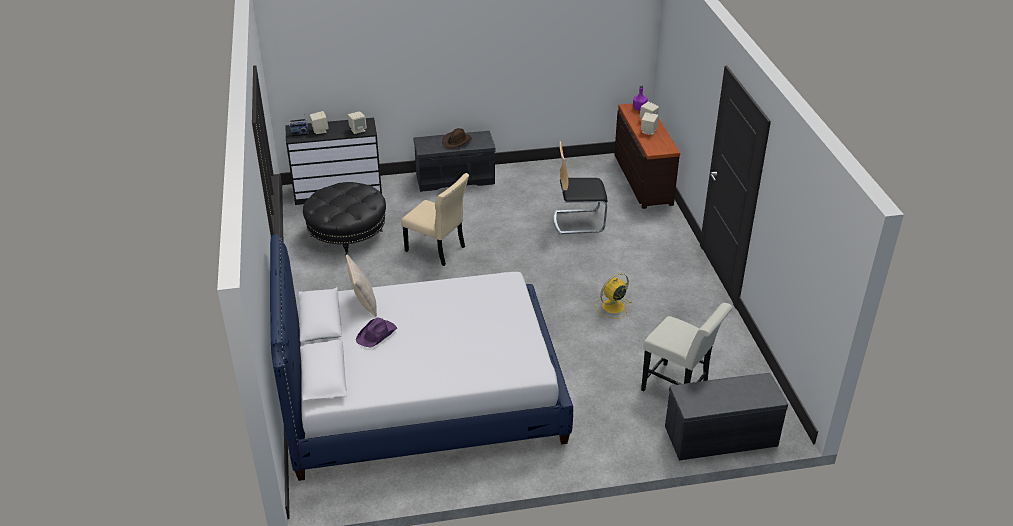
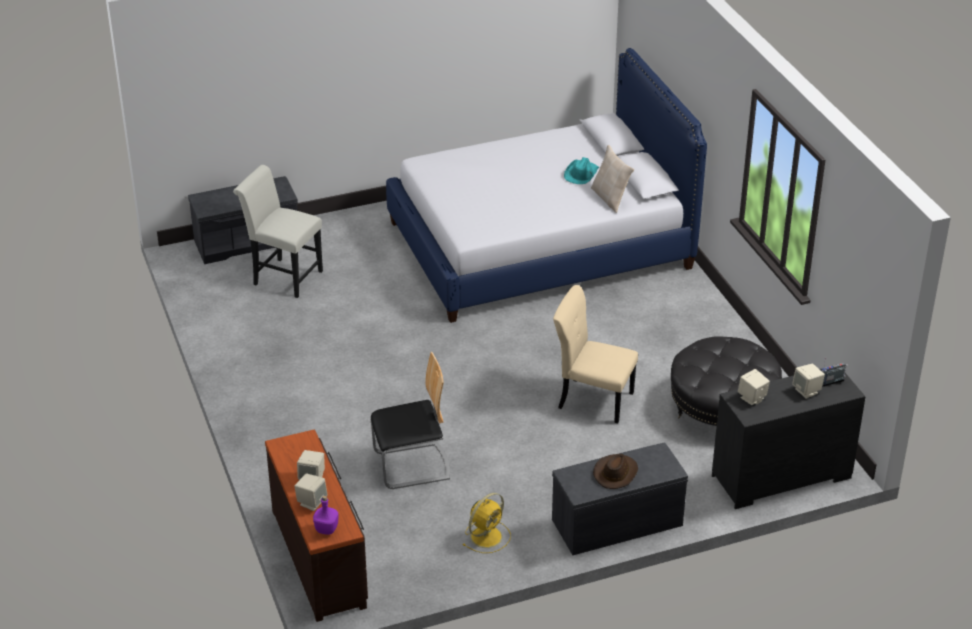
camera: 170 degrees right, 0 degrees up
(377, 334) = (581, 174): purple hat -> turquoise hat
(612, 307) = (356, 351): yellow fan -> yellow fan (487, 536)

